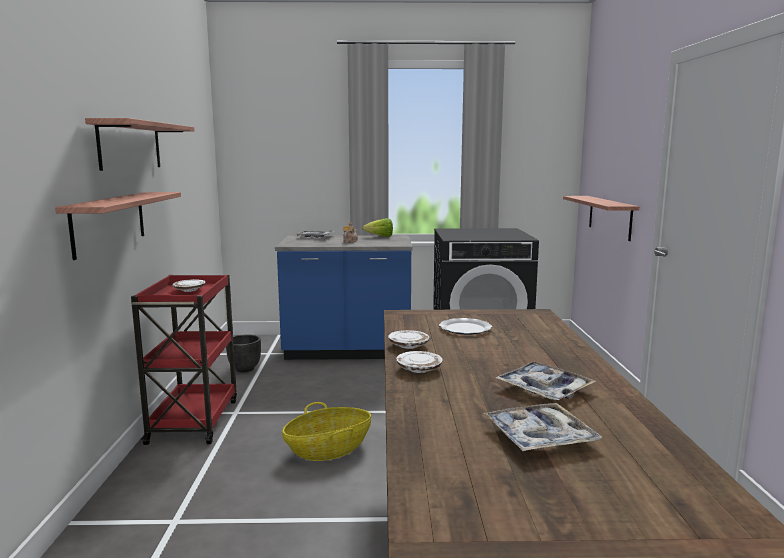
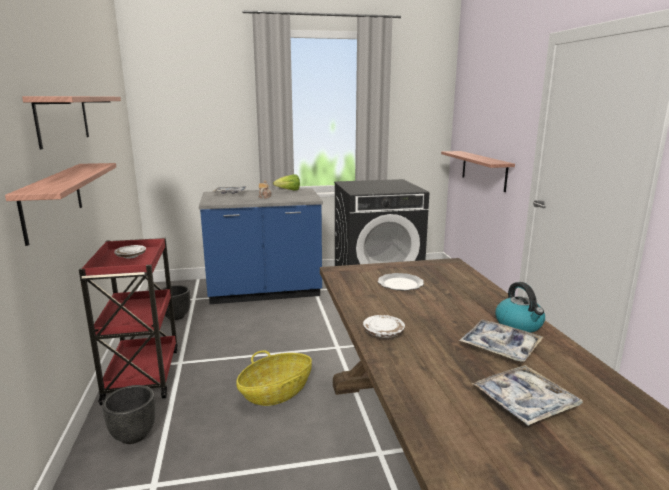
camera: 10 degrees left, 5 degrees up
(168, 475) = (133, 435): none -> black planter
(408, 345) = (361, 306): white plate -> none
(581, 372) = (519, 325): none -> kettle

